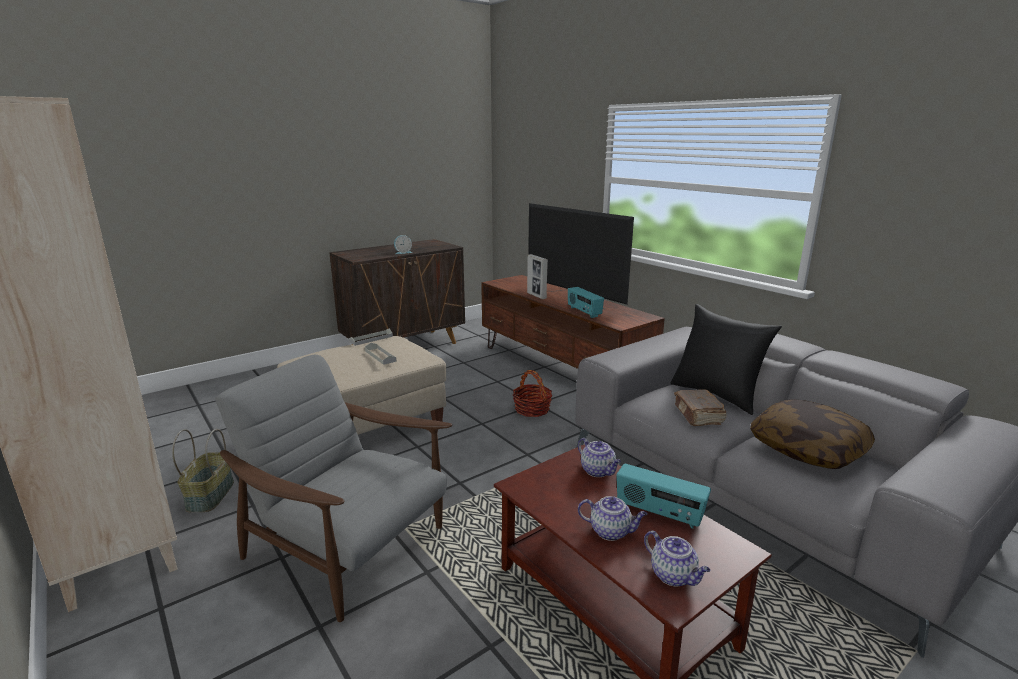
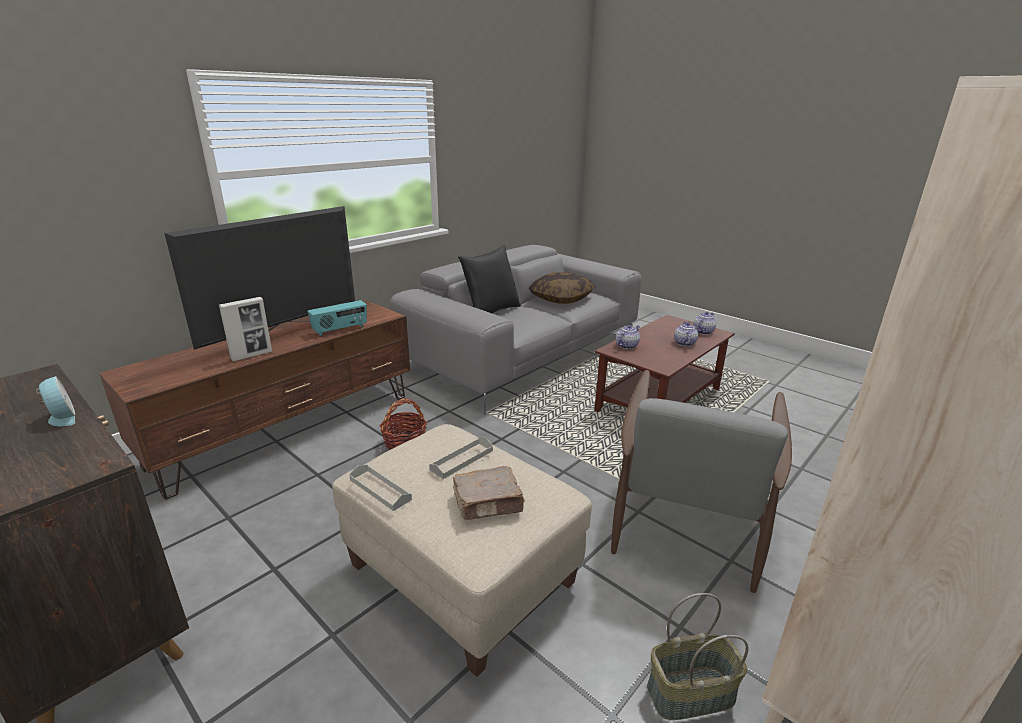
camera: 100 degrees left, 5 degrees up
(659, 513) = (657, 332): radio -> none
(698, 415) = (532, 317): brown book -> brown book (489, 503)

